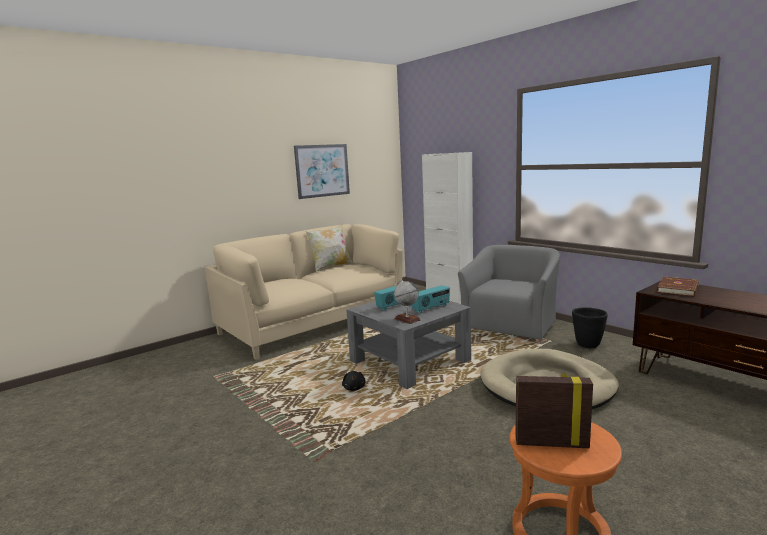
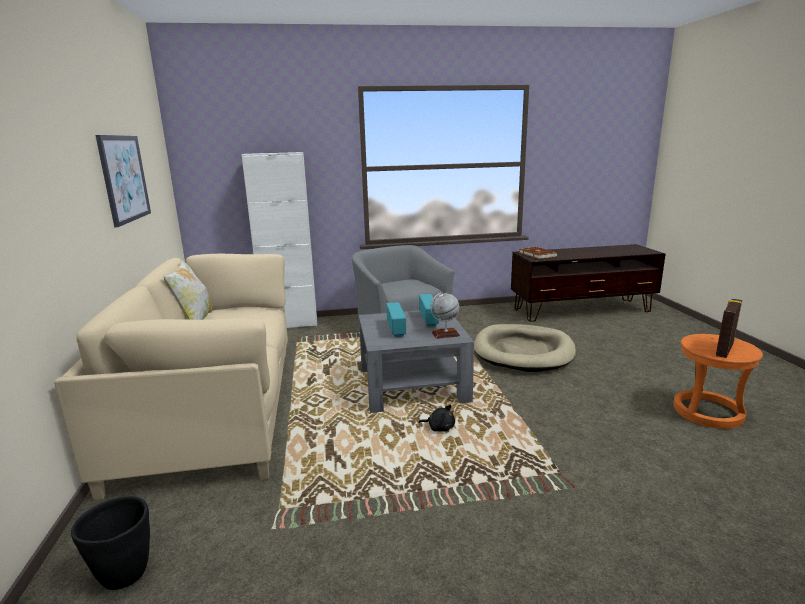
camera: 60 degrees left, 5 degrees up
(587, 345) = (473, 318): black planter -> black planter (124, 574)

